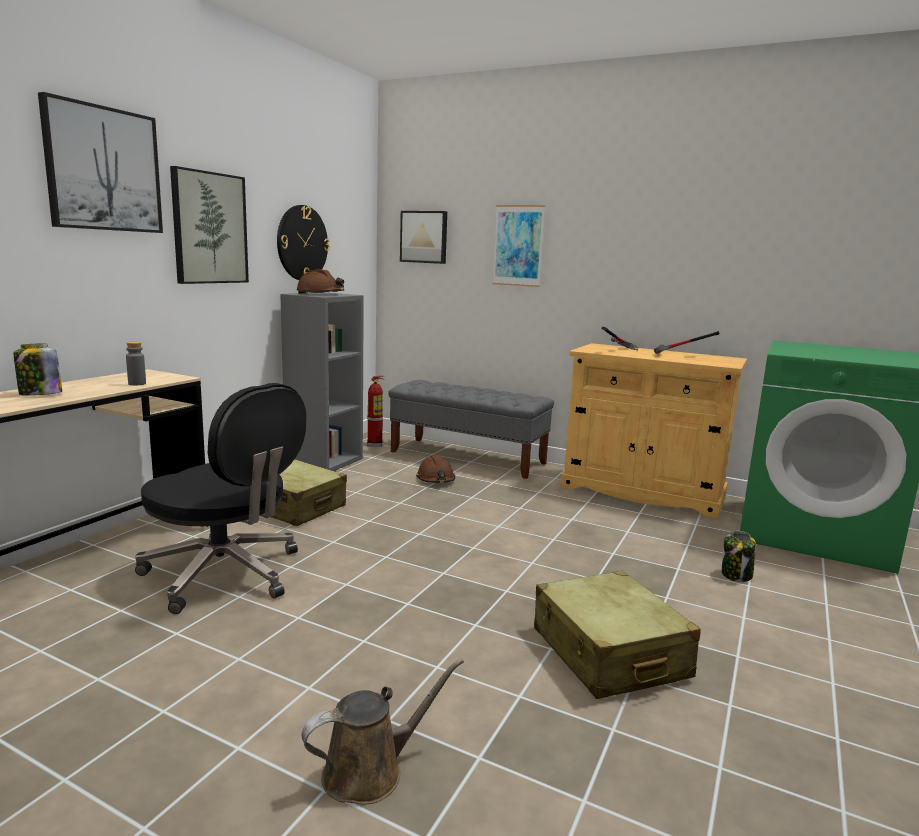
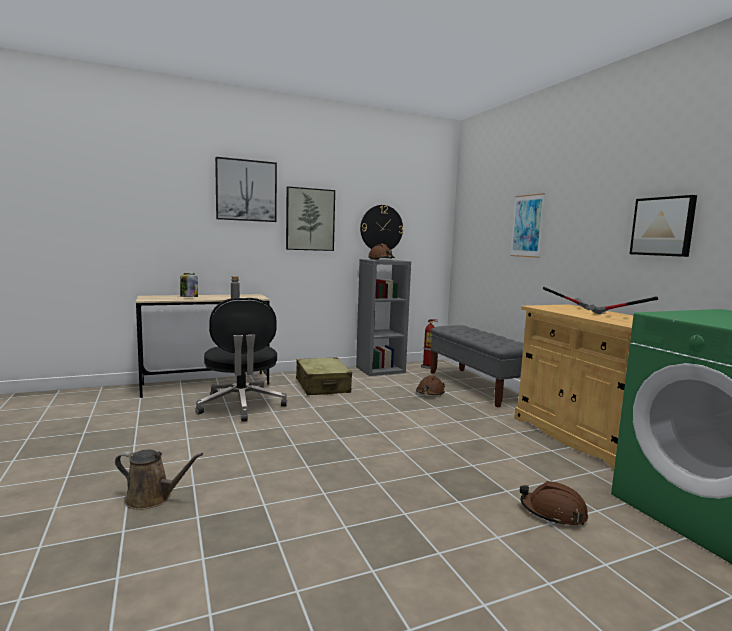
camera: 40 degrees right, 5 degrees down
(424, 237) = (476, 223): picture -> picture (663, 226)
(609, 653) = (351, 510): beige suitcase -> none
(736, 575) = (553, 513): jar -> brown hard hat

